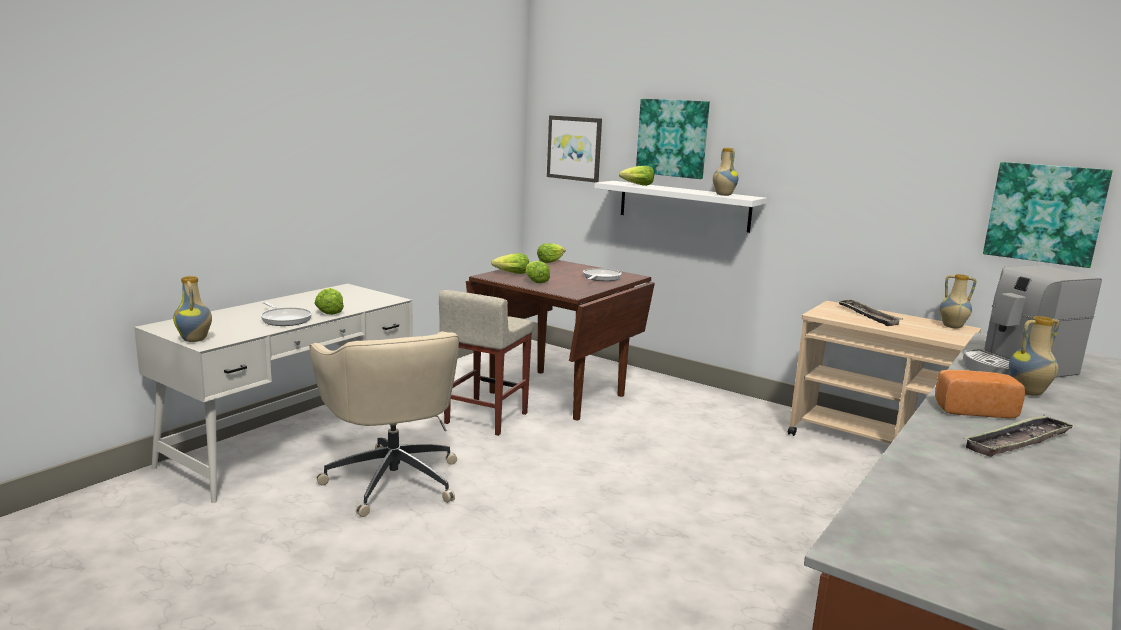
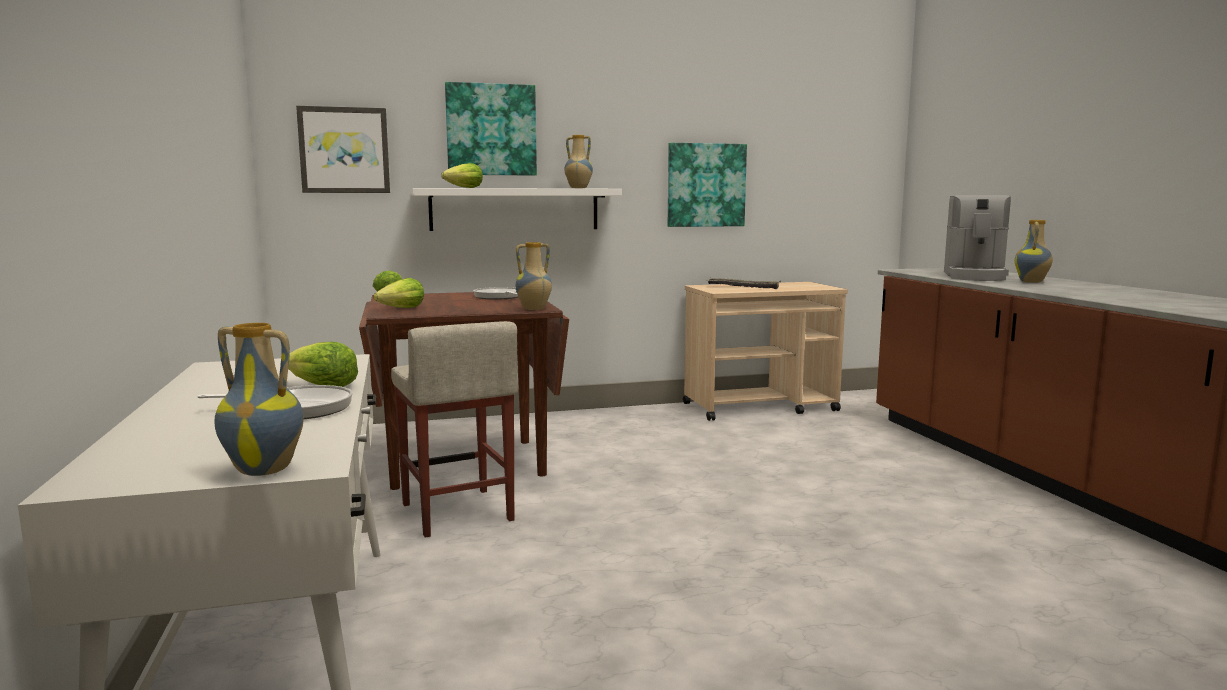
camera: 50 degrees left, 5 degrees down
(392, 479) = (528, 615): beige office chair -> none
(535, 281) = (456, 308): lettuce -> none
(952, 327) = (799, 283): vase -> vase (534, 309)
(972, 409) = (1065, 291): bread -> none
(1018, 442) = (1140, 295): tray -> none
(1045, 213) = (839, 177): picture -> picture (706, 185)

